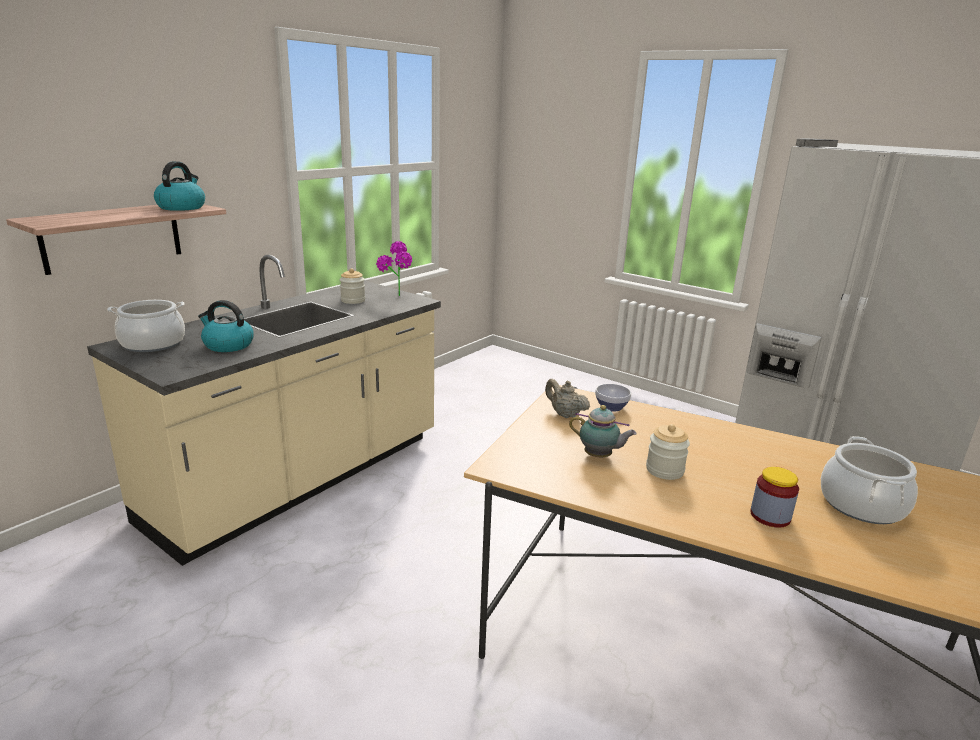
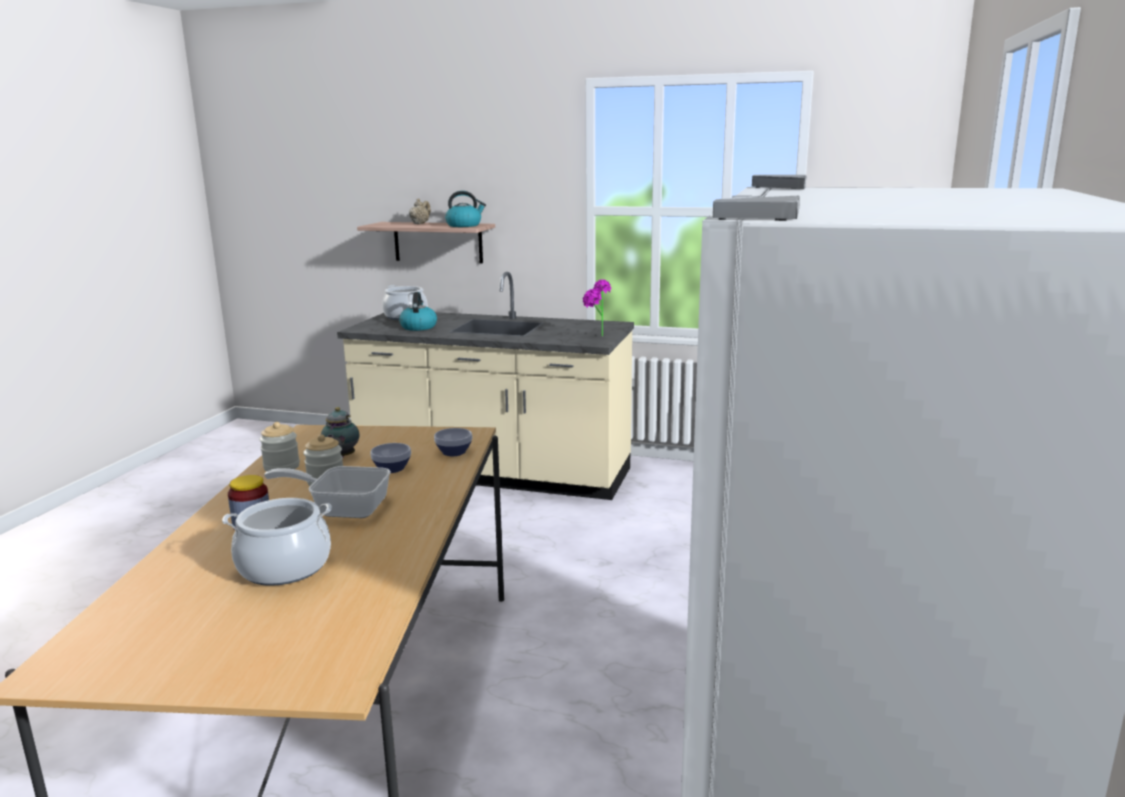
camera: 70 degrees right, 5 degrees down
(353, 300) = (564, 329): jar -> jar (281, 467)
(564, 414) = (421, 438): beige teapot -> beige teapot (420, 223)
(642, 437) = (391, 469): none -> bowl
(734, 468) = (343, 508): none -> frying pan

